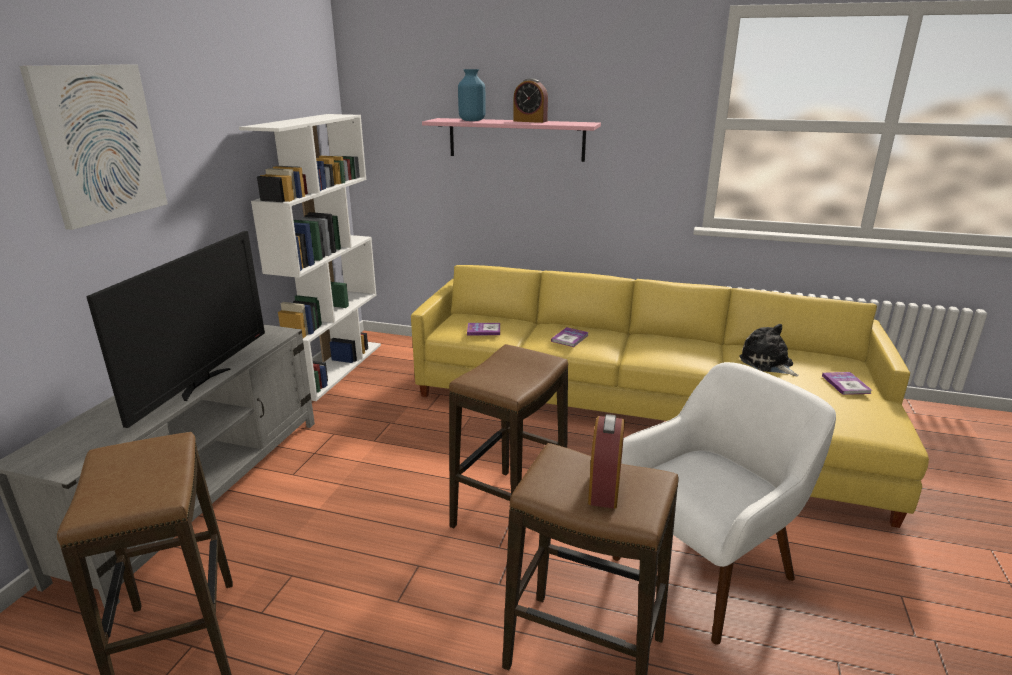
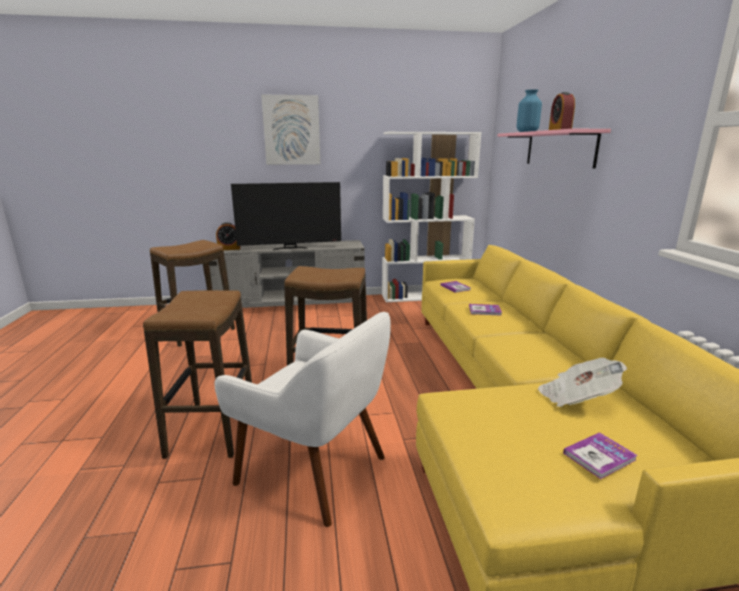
camera: 65 degrees right, 5 degrees down
(604, 486) = (193, 306): alarm clock -> alarm clock (229, 249)
(767, 363) = (577, 398): plush toy -> newspaper

